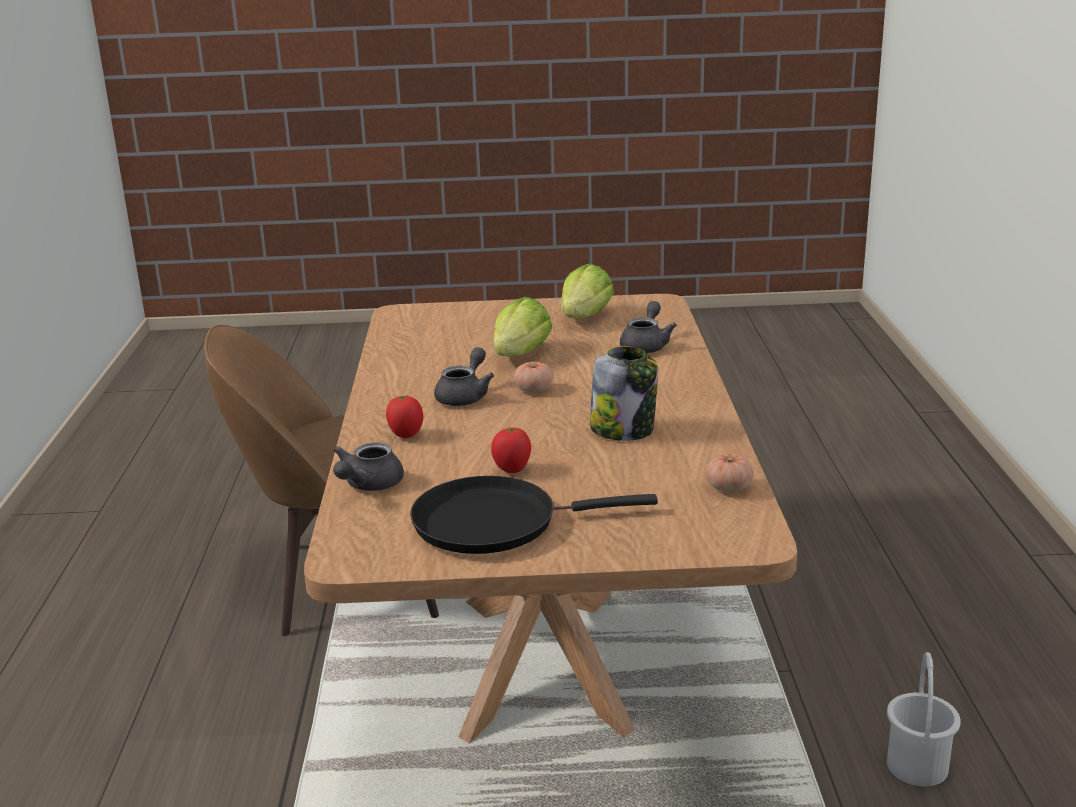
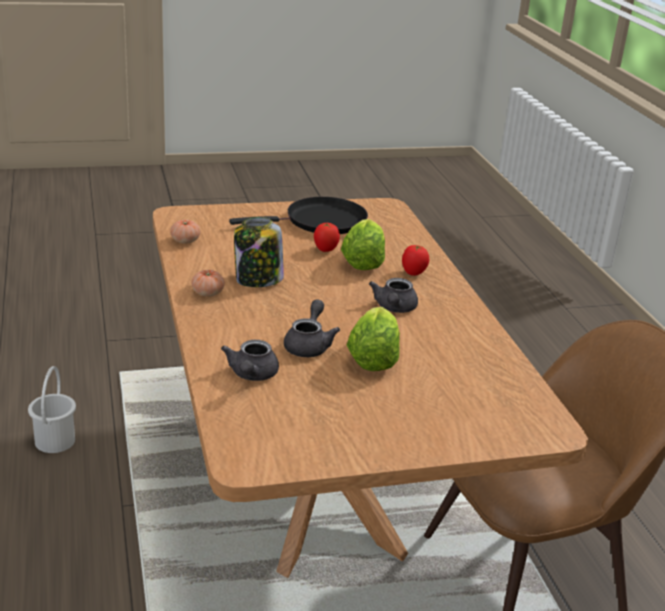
camera: 165 degrees right, 5 degrees up
(368, 485) = (409, 240): grey teapot -> grey teapot (309, 345)
(534, 390) = (341, 316): tomato -> tomato (208, 293)
(585, 317) = (329, 424): lettuce -> lettuce (362, 262)

